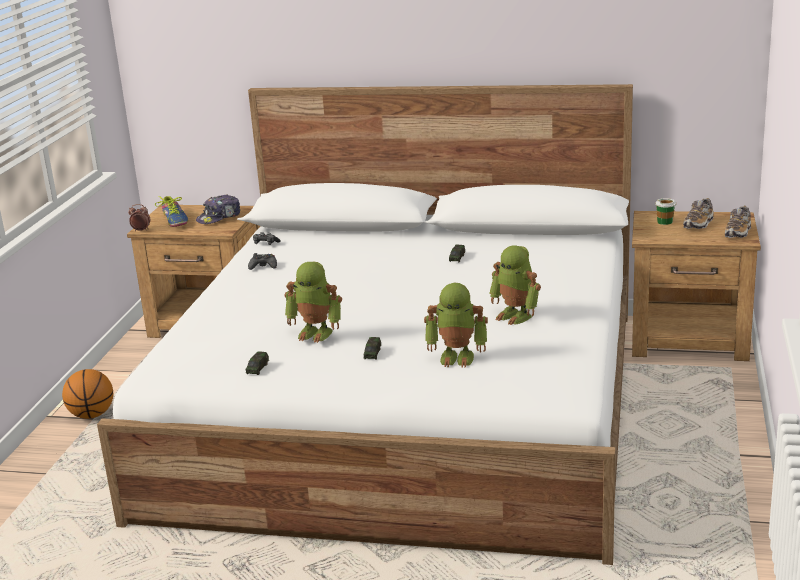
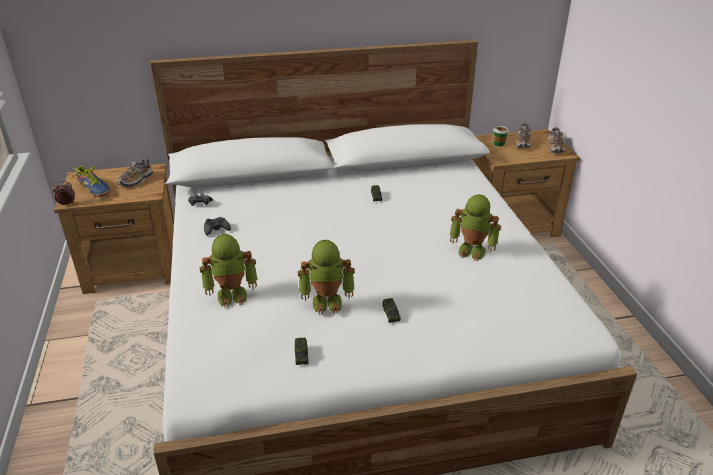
camera: 25 degrees left, 10 degrees up
(92, 415) = (74, 394): basketball -> none
(219, 217) = (136, 180): cap -> shoe
(457, 357) = (465, 304): toy robot -> toy robot (232, 294)

